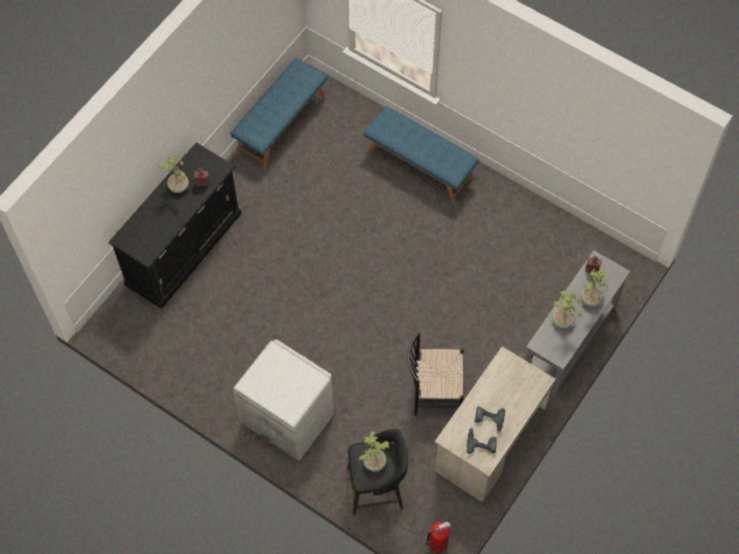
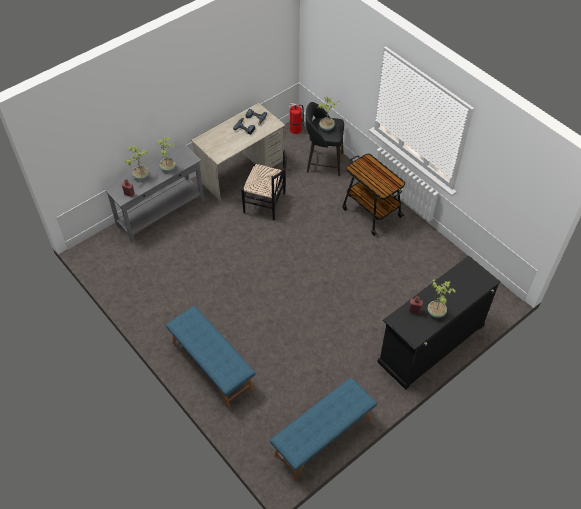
camera: 165 degrees left, 10 degrees down
(288, 415) = (371, 212): white washing machine -> cart

